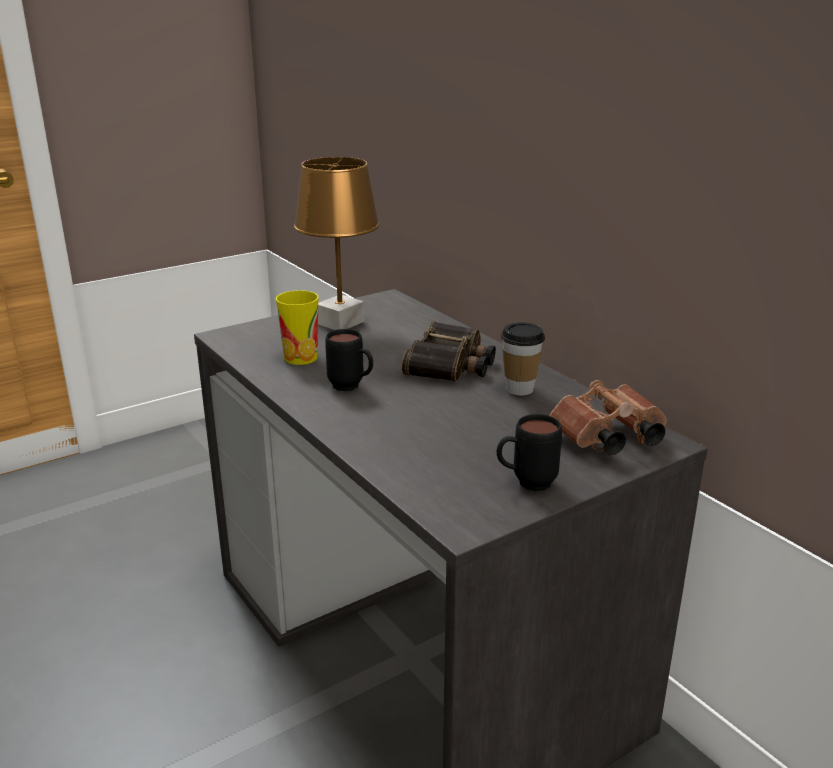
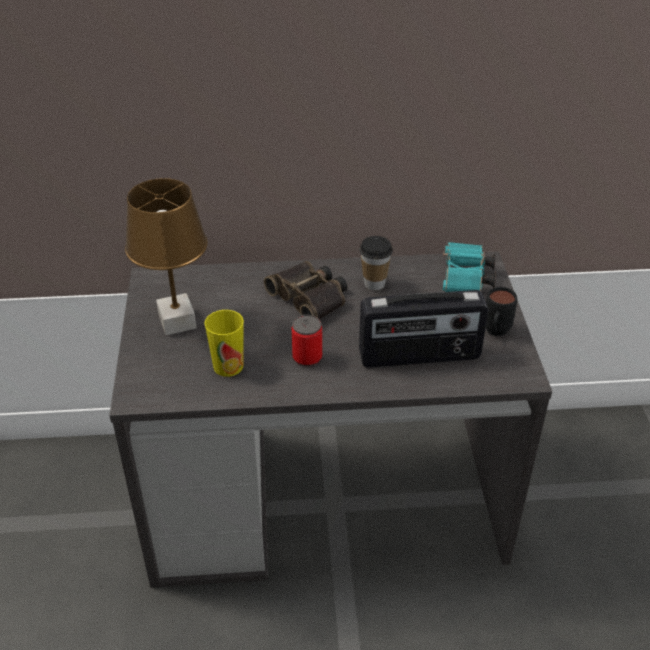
camera: 60 degrees left, 15 degrees up
(351, 387) = (307, 357): black mug -> can
(421, 445) = (419, 356): none -> radio
(606, 439) = (465, 281): brown binoculars -> turquoise binoculars

